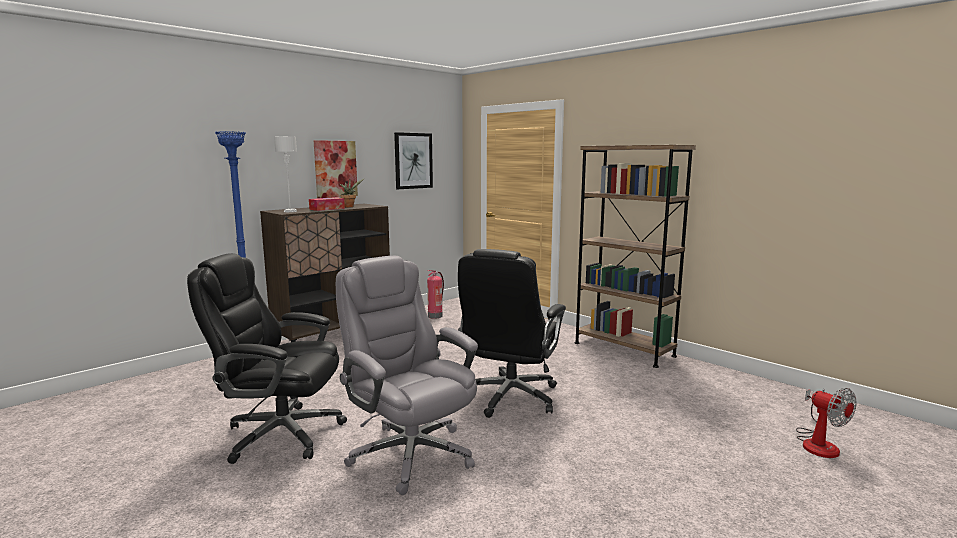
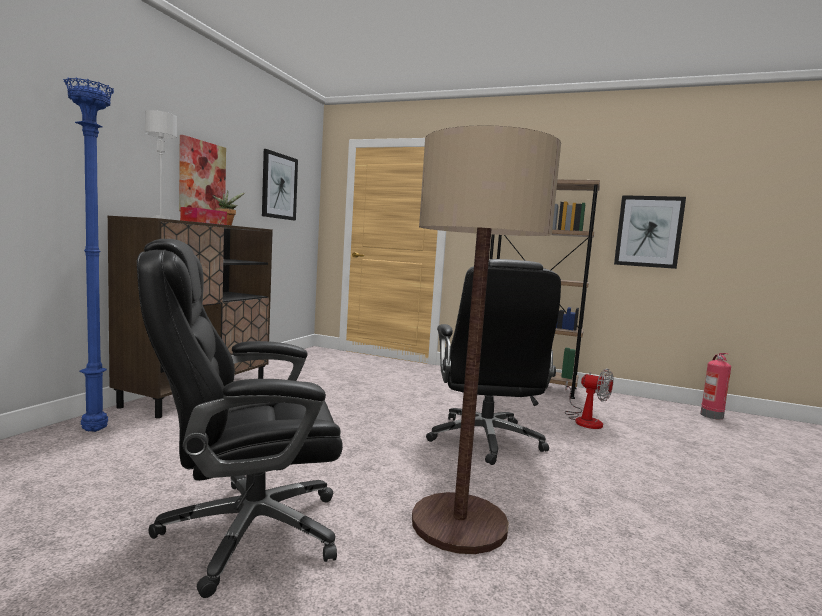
camera: 25 degrees left, 5 degrees down
(410, 453) = (459, 523): grey office chair -> floor lamp
(435, 316) = (305, 365): fire extinguisher -> fire extinguisher (710, 415)
(749, 193) = (648, 231): none -> picture
(818, 443) = (770, 447): fan -> fan (584, 420)

